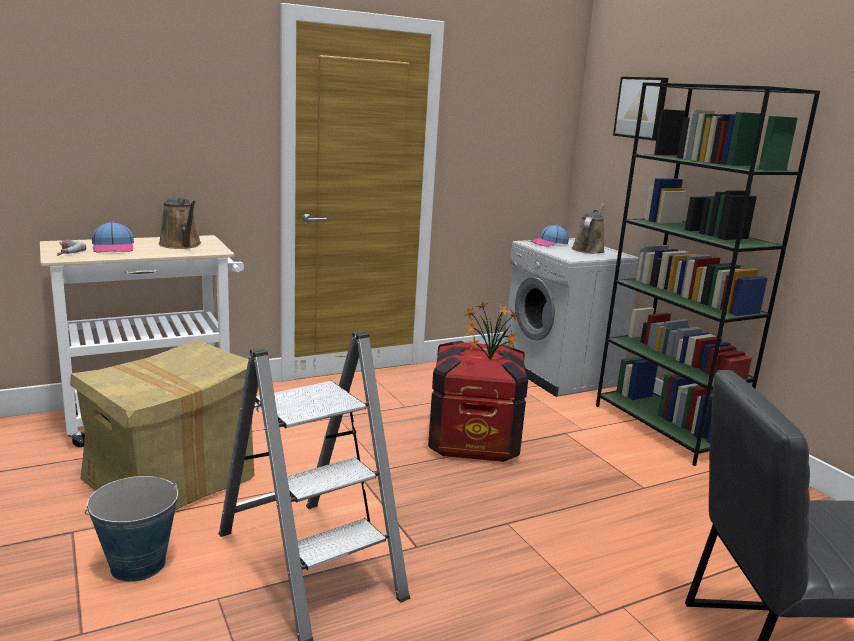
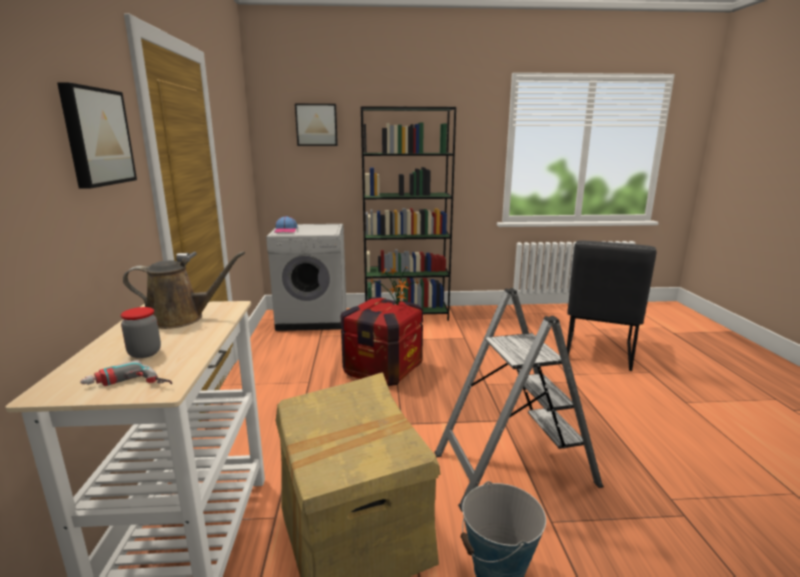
camera: 65 degrees left, 0 degrees up
(113, 248) = (145, 353): cap -> jar
(199, 101) = (96, 137): none -> picture
(588, 249) = (311, 227): brown watering can -> none

